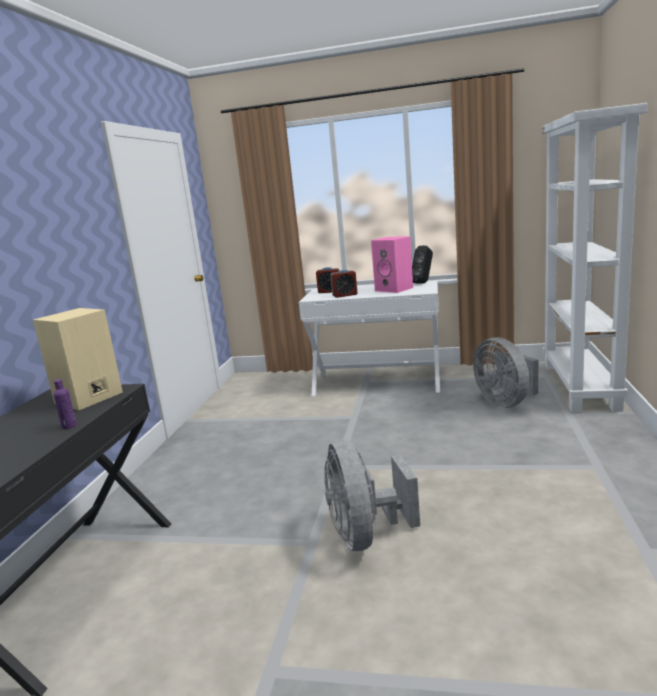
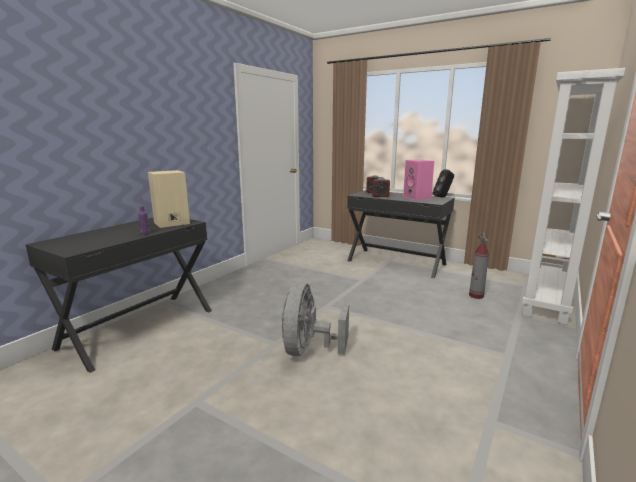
camera: 20 degrees right, 0 degrees up
(377, 382) = (396, 262): white desk -> black desk
(505, 402) = (476, 296): grey fan -> fire extinguisher

